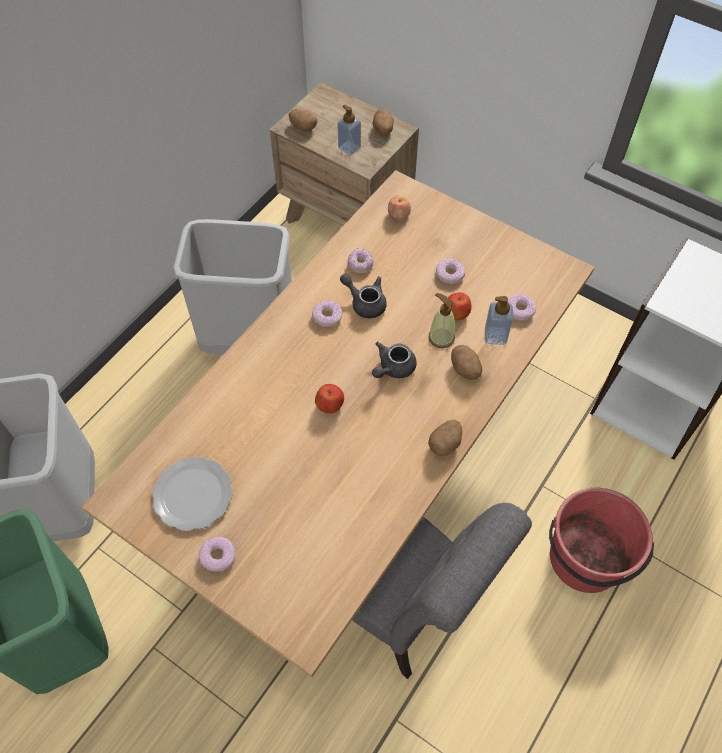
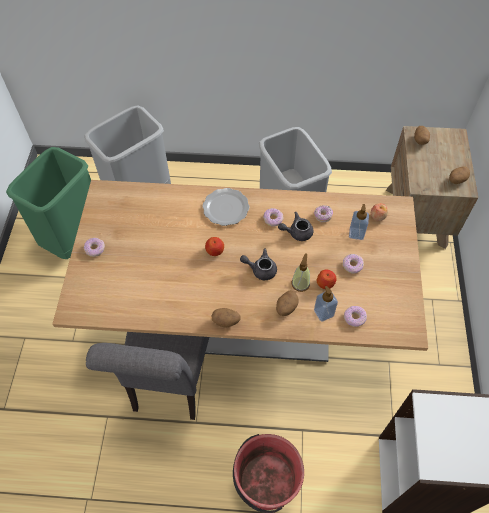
camera: 60 degrees right, 0 degrees up
(192, 494) = (123, 219): plate -> plate (226, 207)
(349, 148) = (425, 171): soap dispenser -> soap dispenser (356, 233)
(365, 303) = (297, 232): grey teapot -> grey teapot turned 105 degrees counterclockwise

